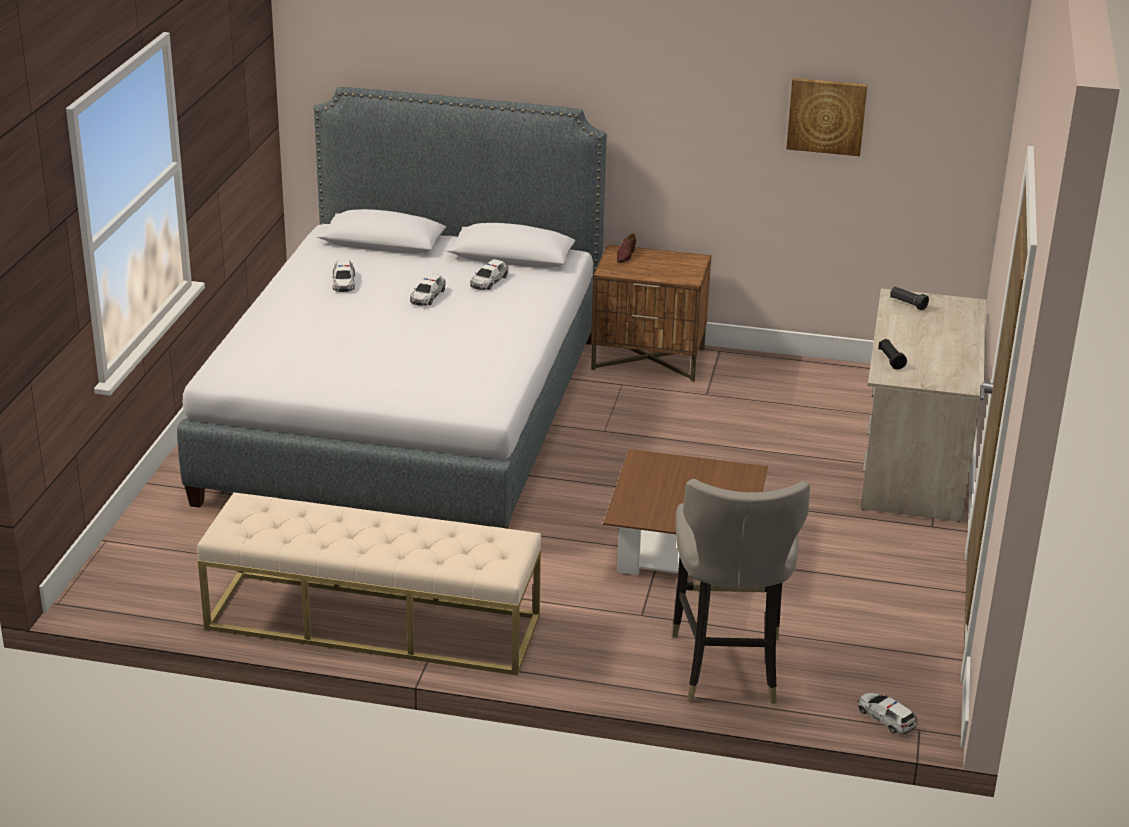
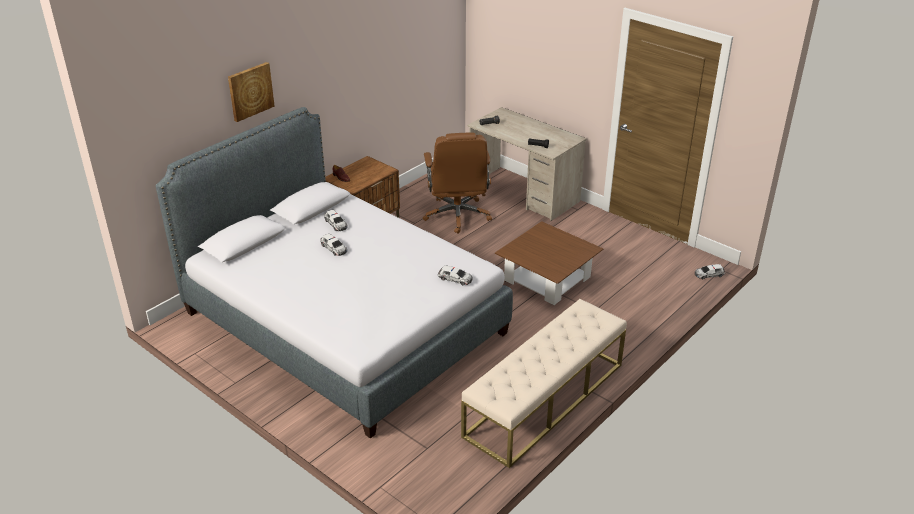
camera: 60 degrees left, 5 degrees up
(343, 282) = (284, 271): toy car -> toy car (455, 279)
(727, 668) = (651, 301): grey stool -> none
(770, 422) = (457, 216): none -> brown office chair
(826, 116) = (401, 53): picture -> picture (250, 91)

